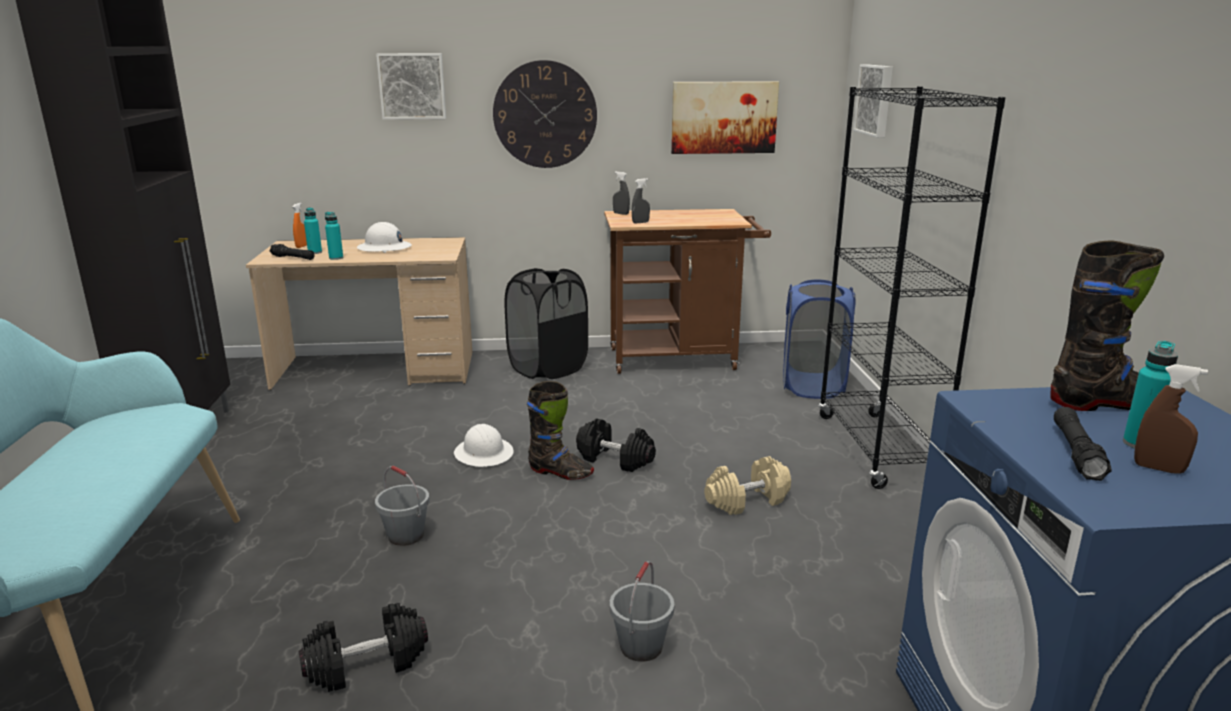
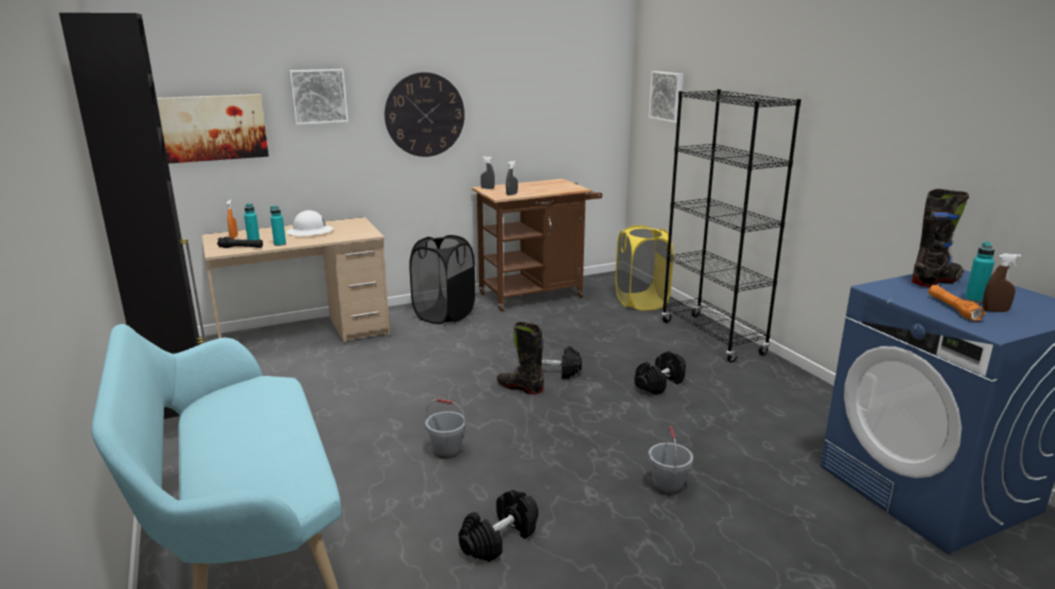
camera: 20 degrees left, 0 degrees up
(484, 454) = (452, 384): white hard hat -> none
(560, 473) = (520, 387): black boot -> black boot turned 150 degrees counterclockwise
(723, 117) = (553, 111): picture -> picture (214, 128)
(747, 501) = (659, 384): beige dumbbell -> black dumbbell
(812, 386) = (641, 302): blue laundry basket -> yellow laundry basket
(1076, 453) = (952, 309): black flashlight -> orange flashlight

